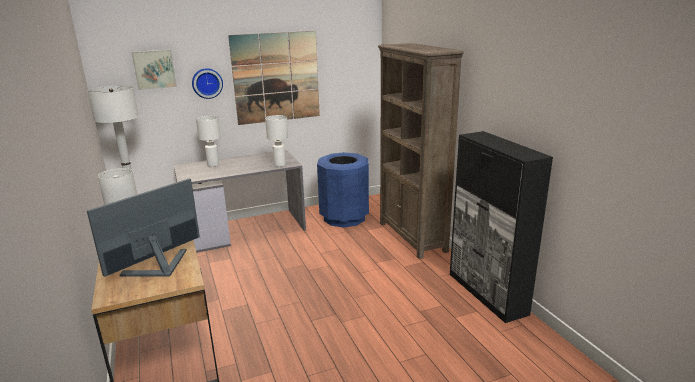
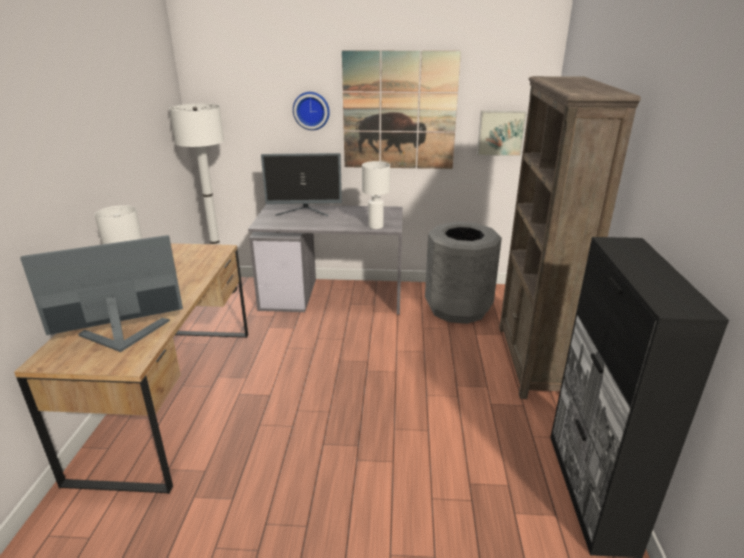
camera: 25 degrees right, 5 degrees up
(154, 69) = (252, 88): picture -> picture (500, 133)
(213, 165) = (304, 212): white table lamp -> monitor
(344, 218) = (457, 309): blue trash can -> grey trash can

